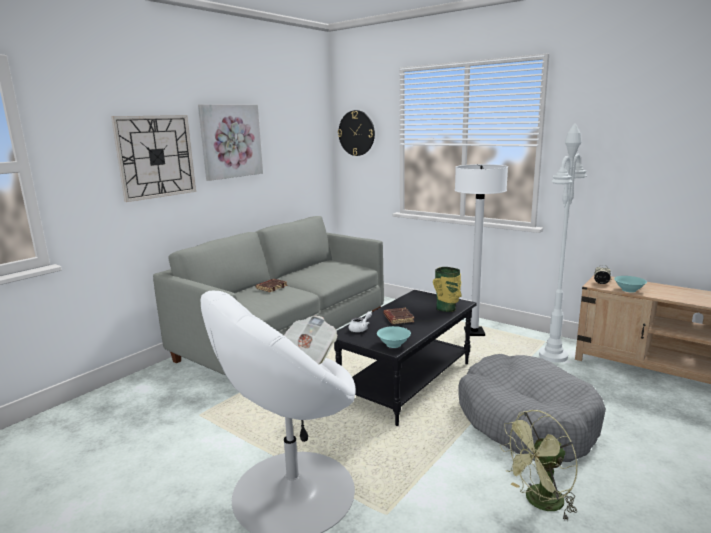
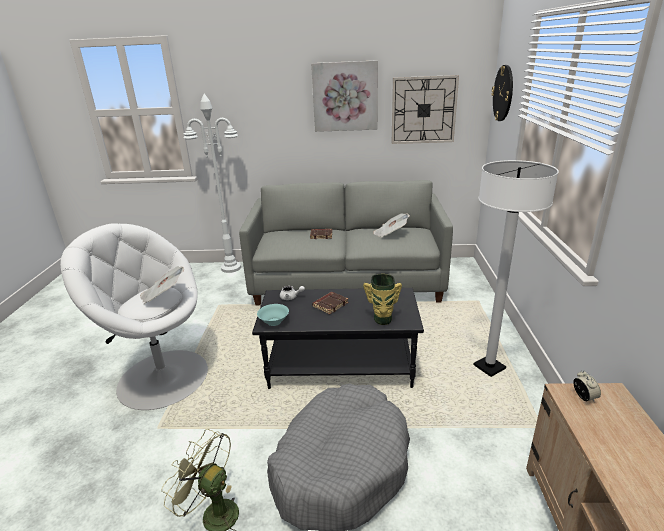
camera: 55 degrees right, 10 degrees up
(156, 157) = (270, 108): wall clock -> wall clock (423, 110)
(322, 268) = (390, 234): none -> newspaper
(553, 356) = (511, 445): white floor lamp -> white floor lamp (231, 268)
(629, 290) = (590, 430): turquoise bowl -> none

